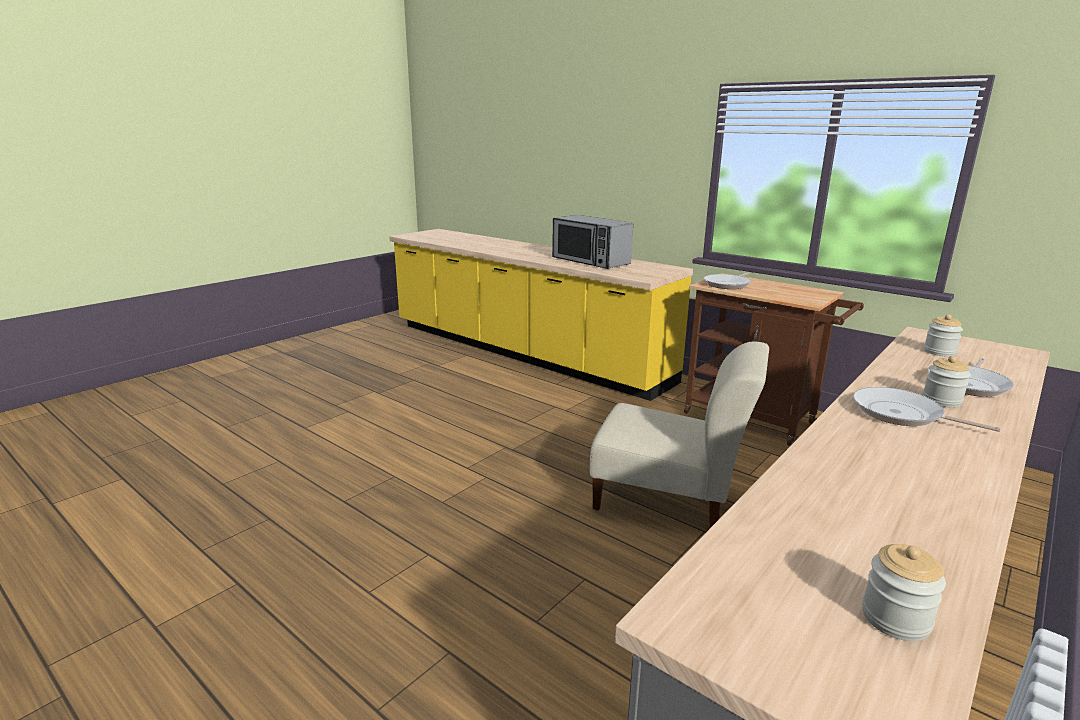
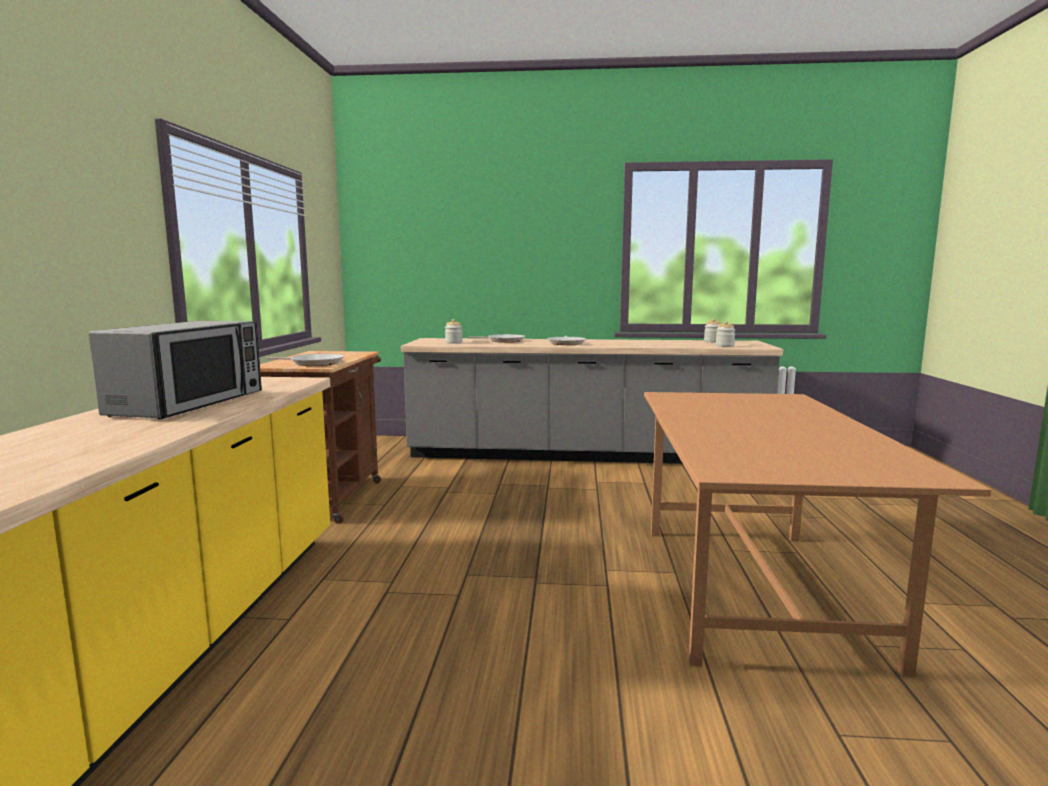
camera: 125 degrees left, 10 degrees down
(376, 519) = (751, 588): none -> brown dining table
(670, 500) = (525, 501): beige chair -> none
(941, 400) = (536, 342): jar -> jar (724, 346)

